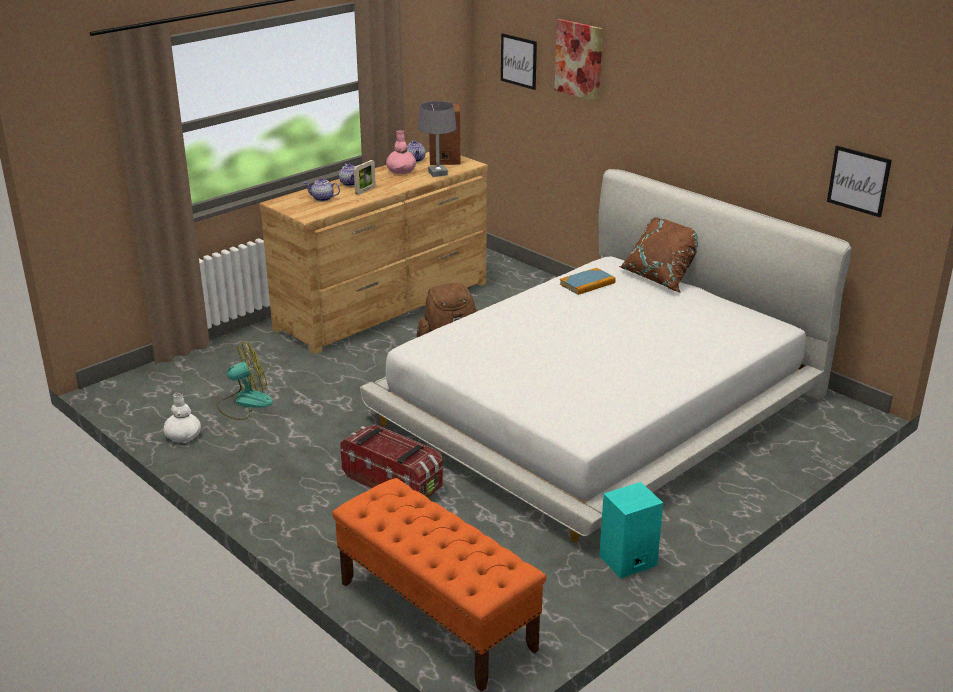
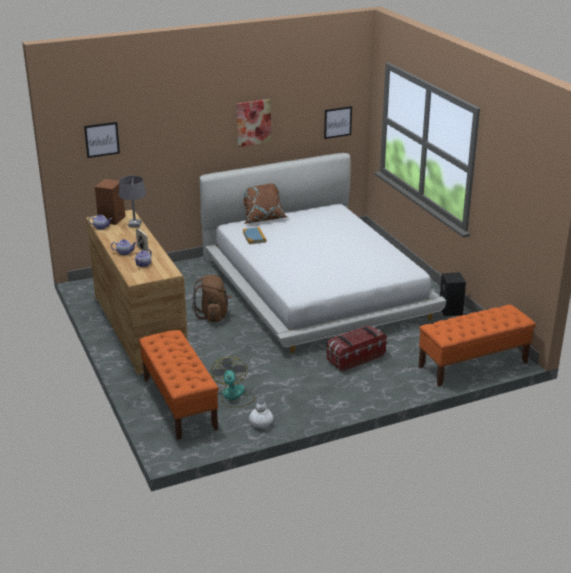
camera: 70 degrees left, 0 degrees up
(215, 370) = (179, 403): none -> orange bench
(401, 170) = (116, 234): pink vase -> none
(579, 59) = (154, 121): picture -> picture (253, 122)
(627, 561) = (451, 310): turquoise speaker -> black speaker

